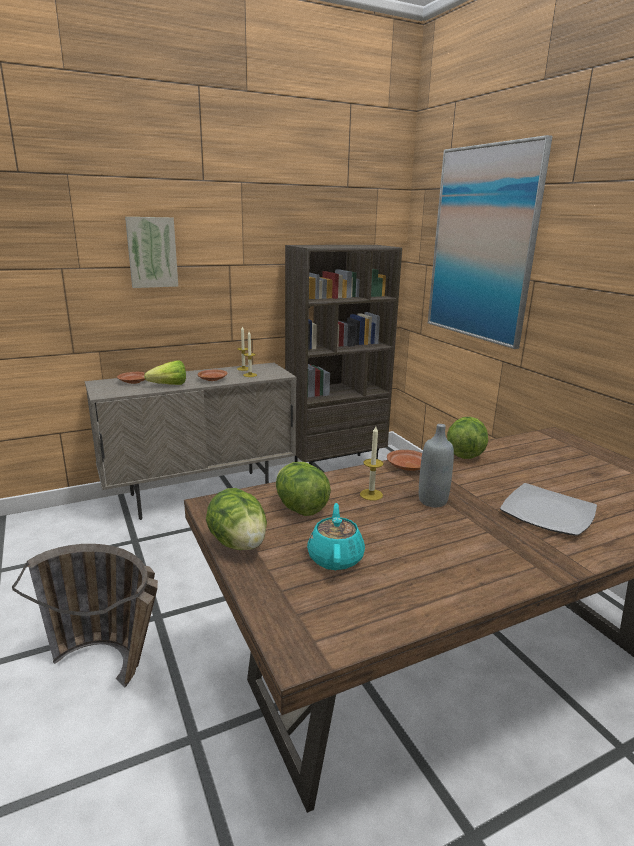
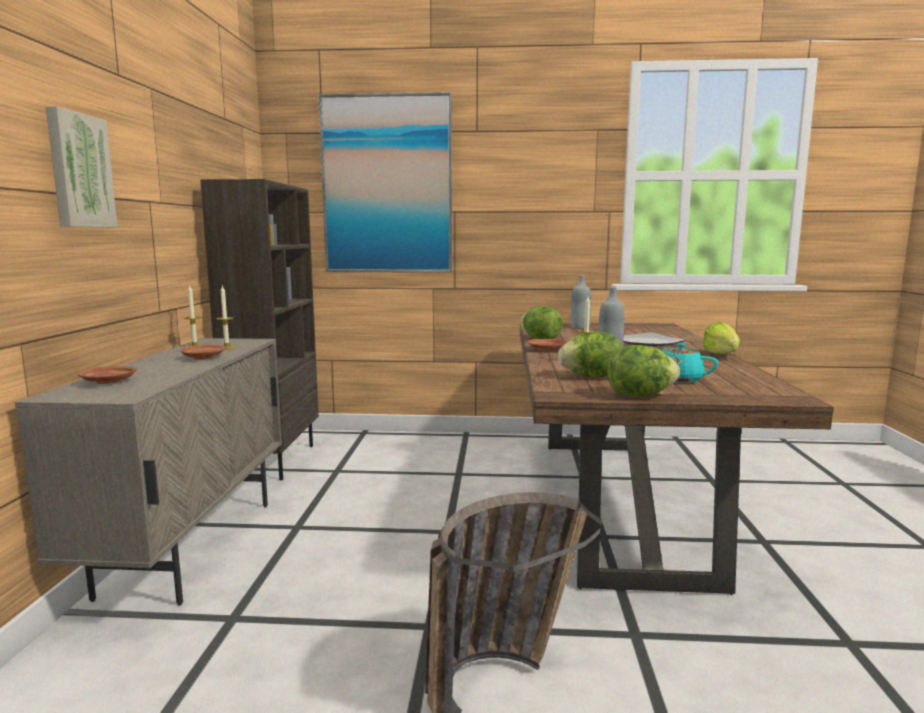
camera: 60 degrees left, 10 degrees down
(165, 386) = (173, 372): lettuce -> lettuce (722, 356)
(578, 460) = (580, 327): none -> grey bottle

